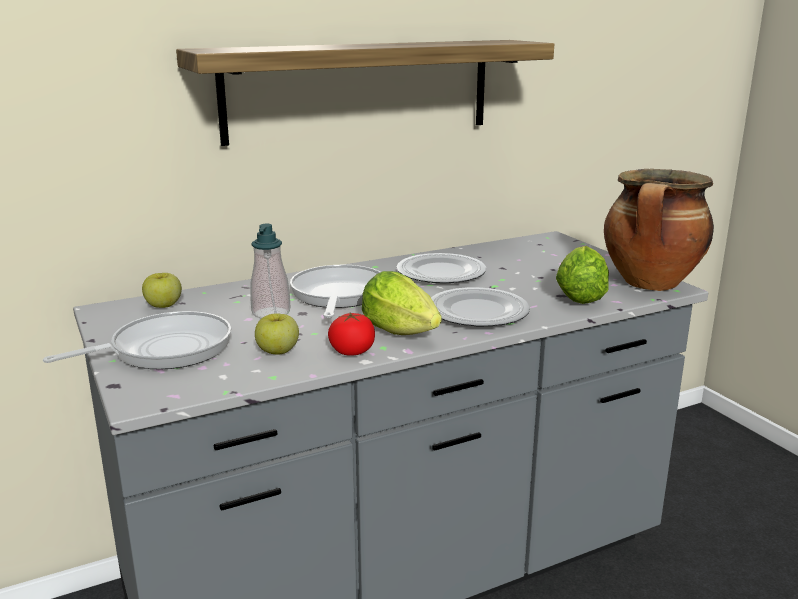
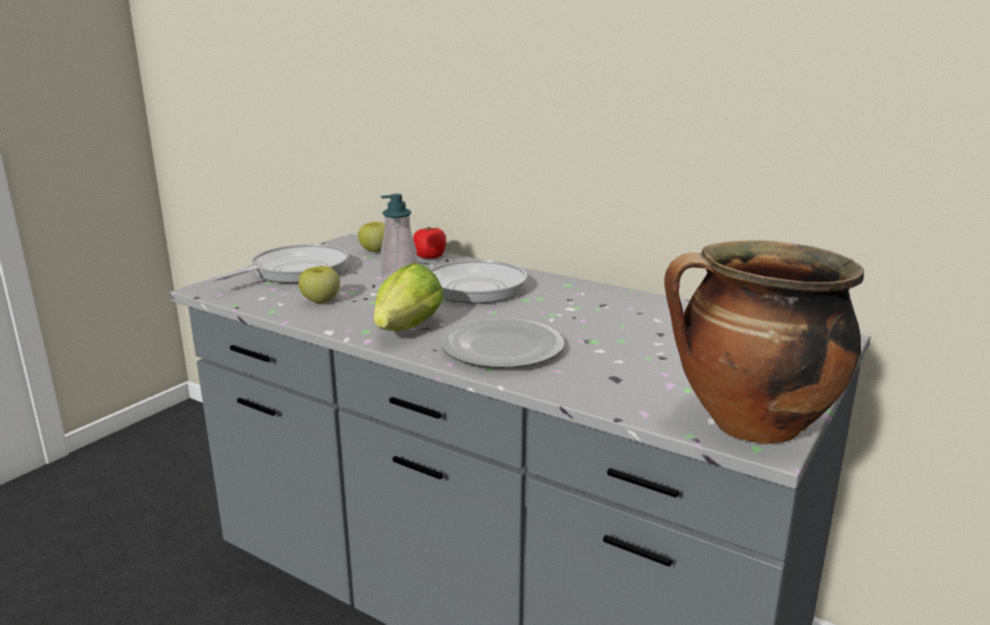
camera: 60 degrees right, 0 degrees up
(164, 349) = (294, 272): frying pan -> frying pan turned 75 degrees counterclockwise
(352, 351) = (345, 322): tomato -> tomato (430, 257)
(360, 89) = (596, 84): shelf -> none
(440, 272) = (594, 310): plate -> none
(580, 295) = (631, 388): lettuce -> none

